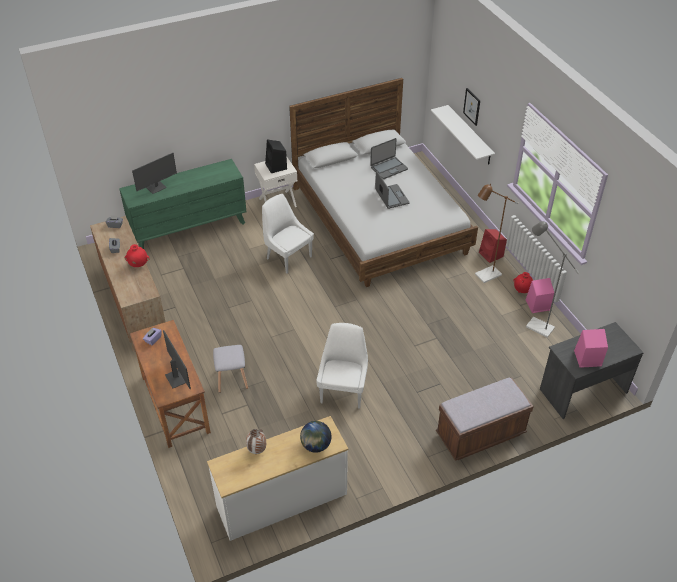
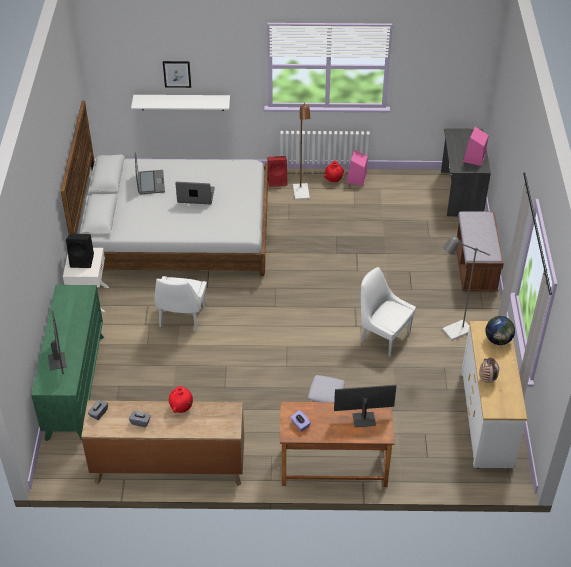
camera: 65 degrees left, 0 degrees up
(288, 257) = (181, 318): white chair -> white chair turned 60 degrees counterclockwise
(535, 325) = (378, 189): grey floor lamp -> grey floor lamp (453, 332)

